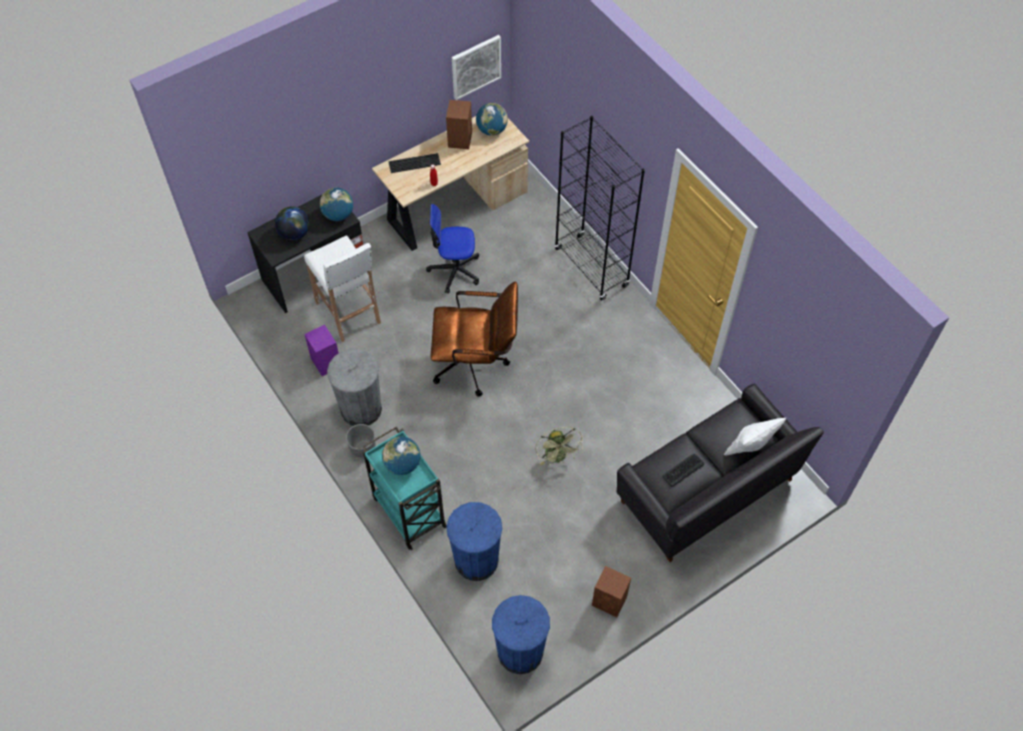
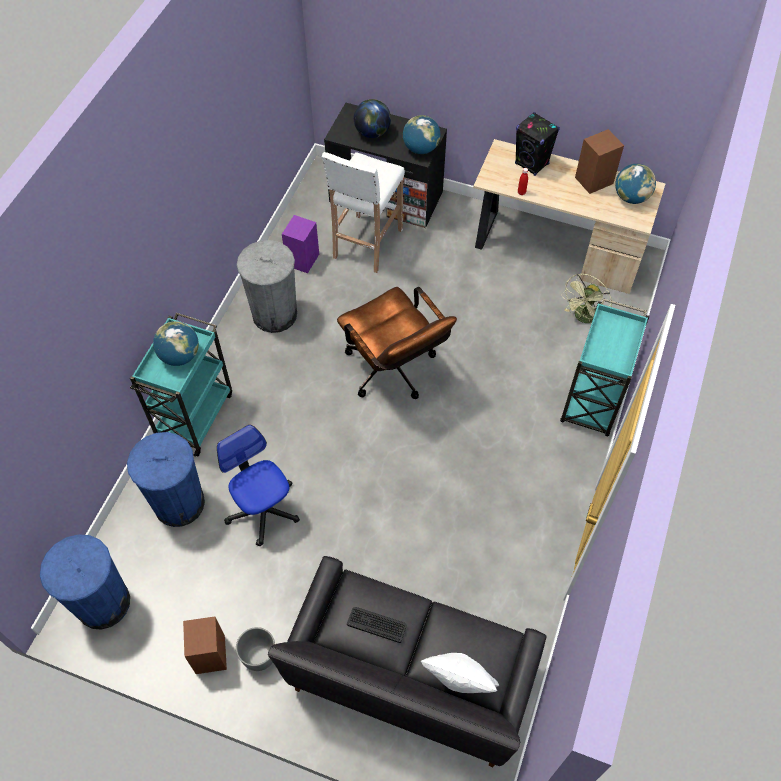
camera: 55 degrees right, 0 degrees up
(362, 449) = (234, 341): grey planter -> grey planter (259, 656)
(415, 162) = (532, 164): keyboard -> black speaker
(455, 270) = (483, 292): office chair -> office chair (263, 510)
(475, 66) = (659, 116): picture -> none
(558, 457) = (343, 506): green fan -> green fan (583, 318)
(591, 267) = (592, 401): black bookcase -> turquoise cart

